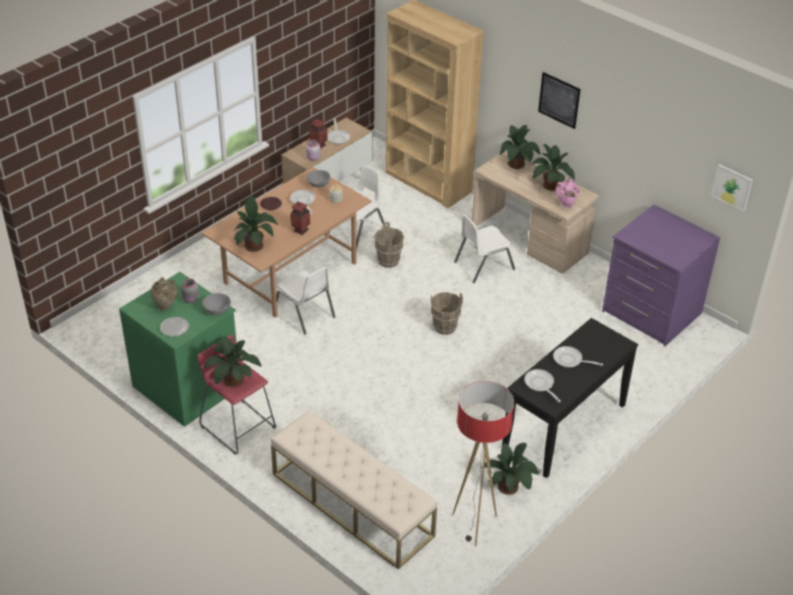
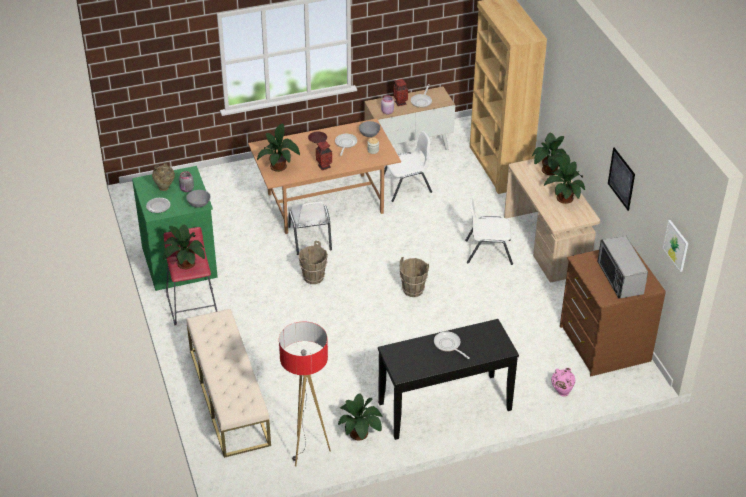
camera: 30 degrees right, 0 degrees up
(389, 261) = (411, 221): brown bucket -> brown bucket (314, 277)
(540, 384) = (406, 354): frying pan -> none
(559, 100) = (585, 120): picture -> picture (621, 178)
(565, 205) = (562, 219): pink vase -> pink vase (561, 393)
(651, 313) = (603, 344): purple dresser -> brown dresser
(674, 239) = (620, 278): none -> microwave

